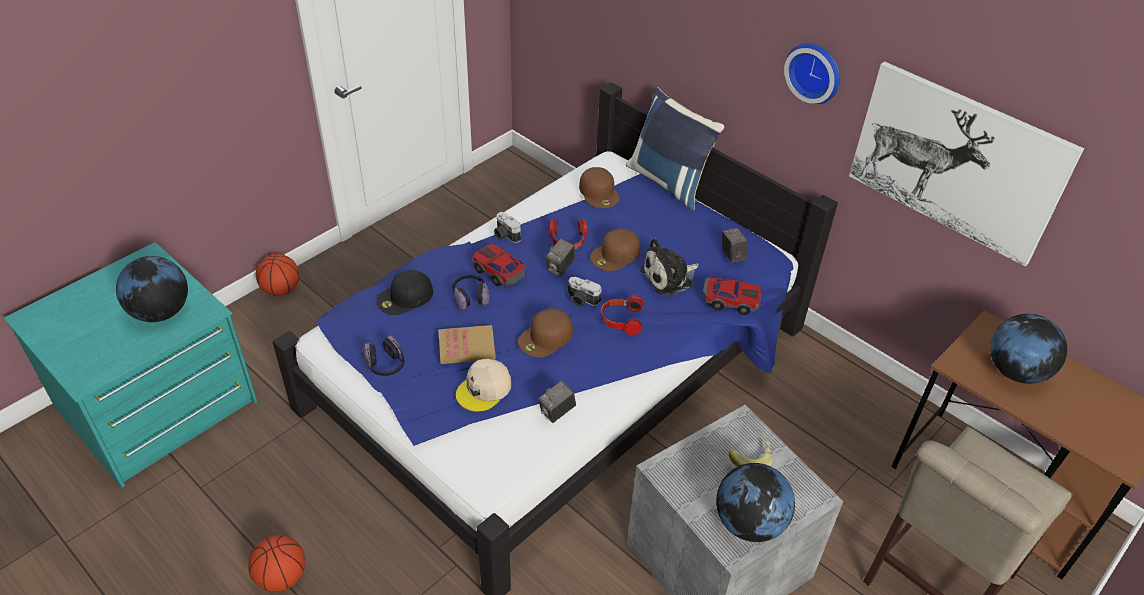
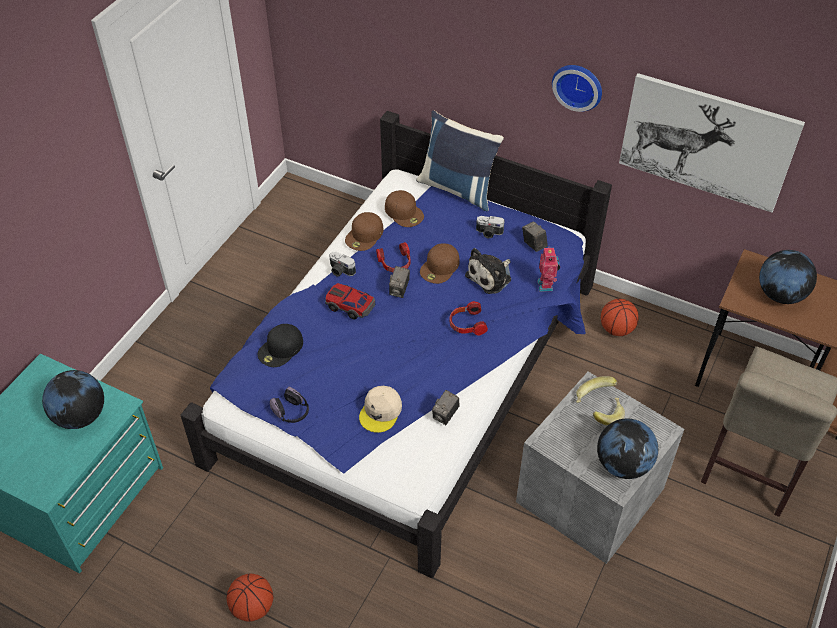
camera: 15 degrees left, 5 degrees up
(281, 290) = (137, 361): basketball -> basketball (616, 329)
(467, 347) = (351, 379): book -> none
(470, 296) = (335, 334): headphones -> none
(546, 337) = (412, 355): brown cap -> brown cap (364, 235)
(581, 300) = (428, 314): camera -> camera (489, 233)
(730, 300) = (546, 285): toy car -> toy robot
(741, 435) = (593, 397): none -> banana

